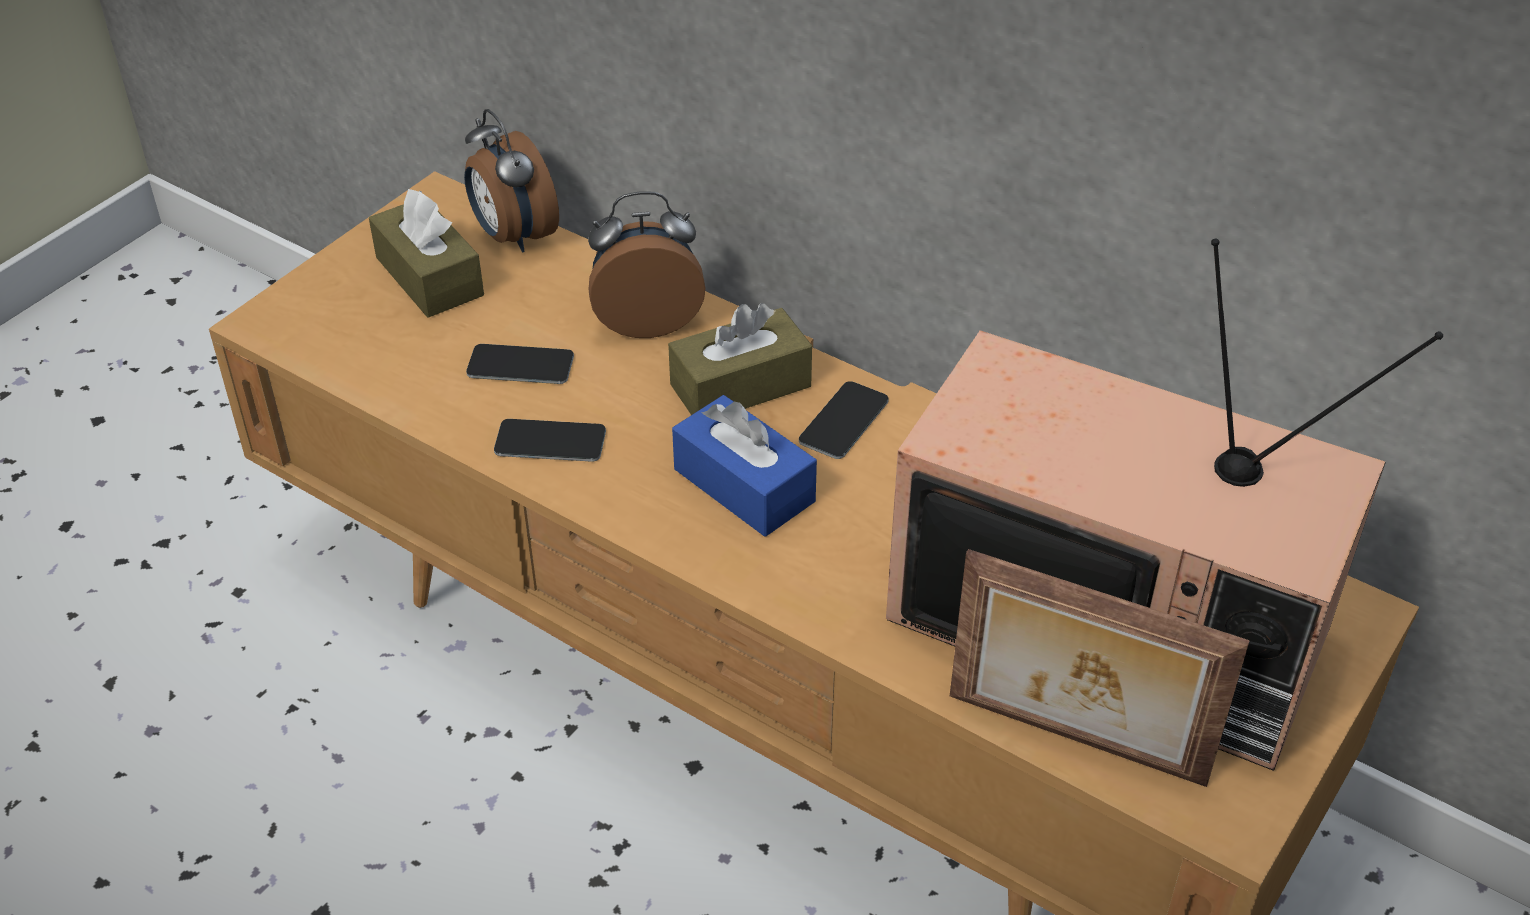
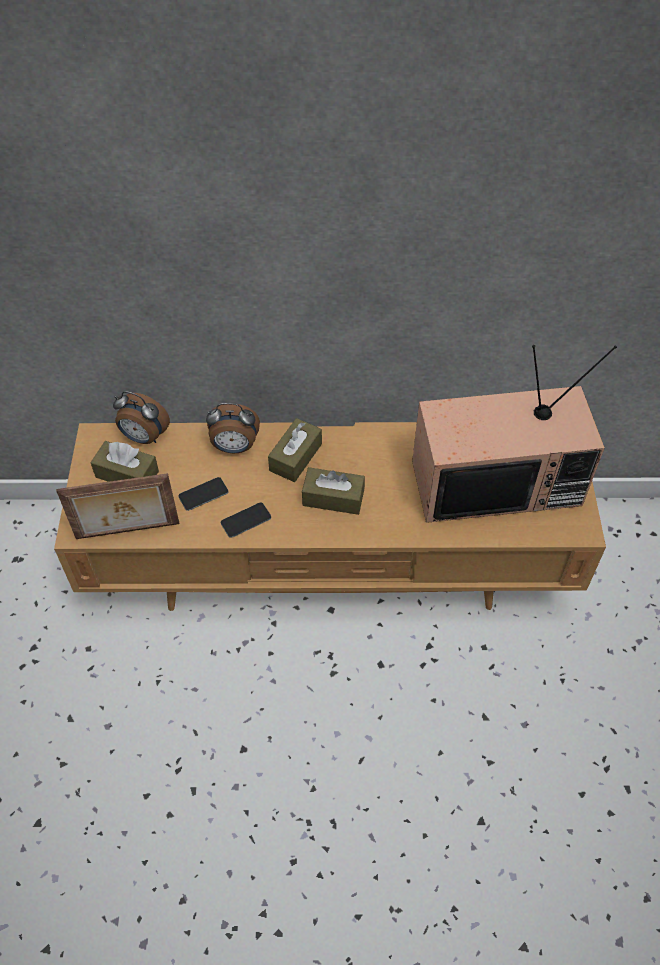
camera: 35 degrees left, 10 degrees up
(647, 320) = (234, 447): alarm clock -> alarm clock turned 135 degrees counterclockwise
(744, 485) = (333, 498): blue tissue box -> brown tissue box
(844, 421) = (345, 451): phone -> none
(1074, 742) = (518, 531): picture frame -> picture frame (128, 532)

